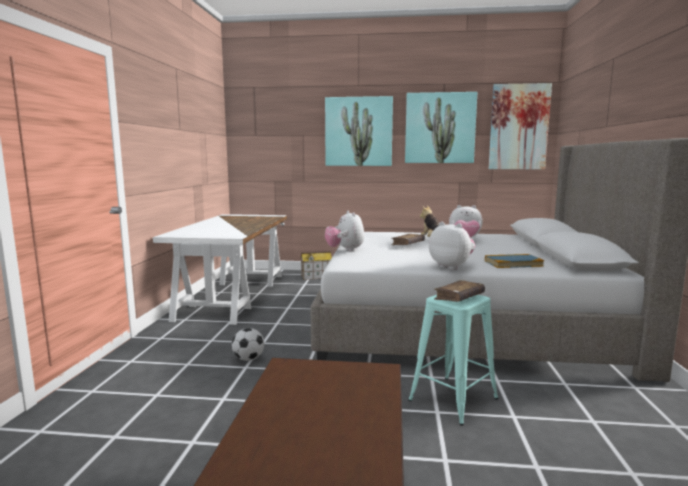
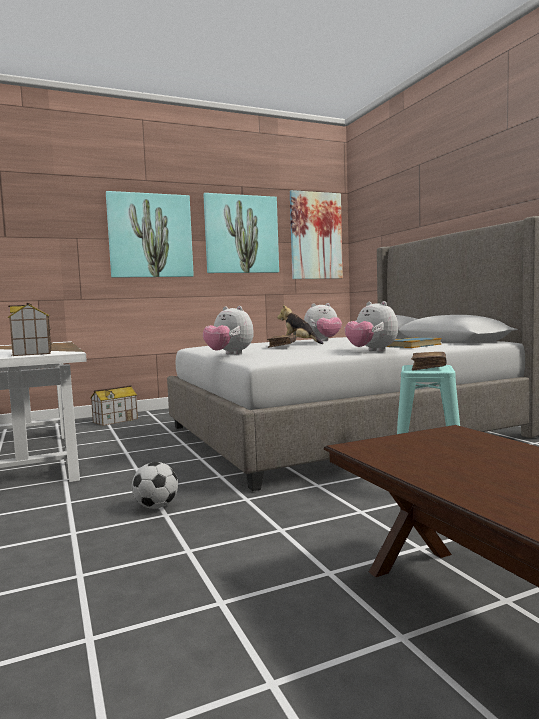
camera: 30 degrees left, 5 degrees down
(222, 232) = (33, 353): none -> toy house
(451, 267) = (371, 351): plush toy -> plush toy turned 135 degrees counterclockwise

